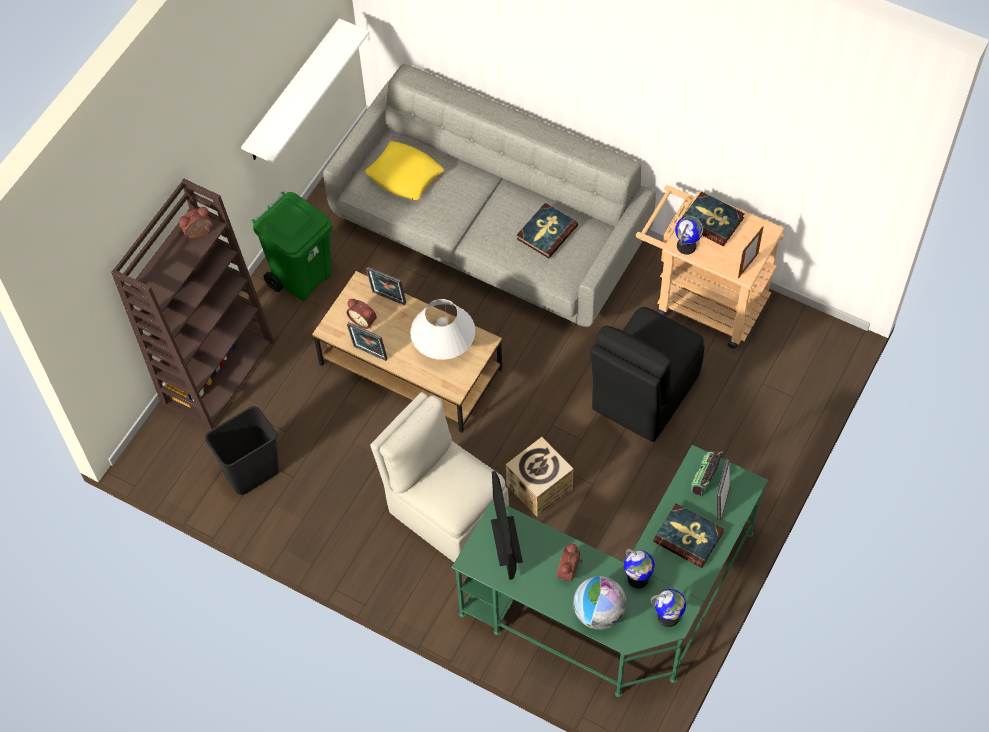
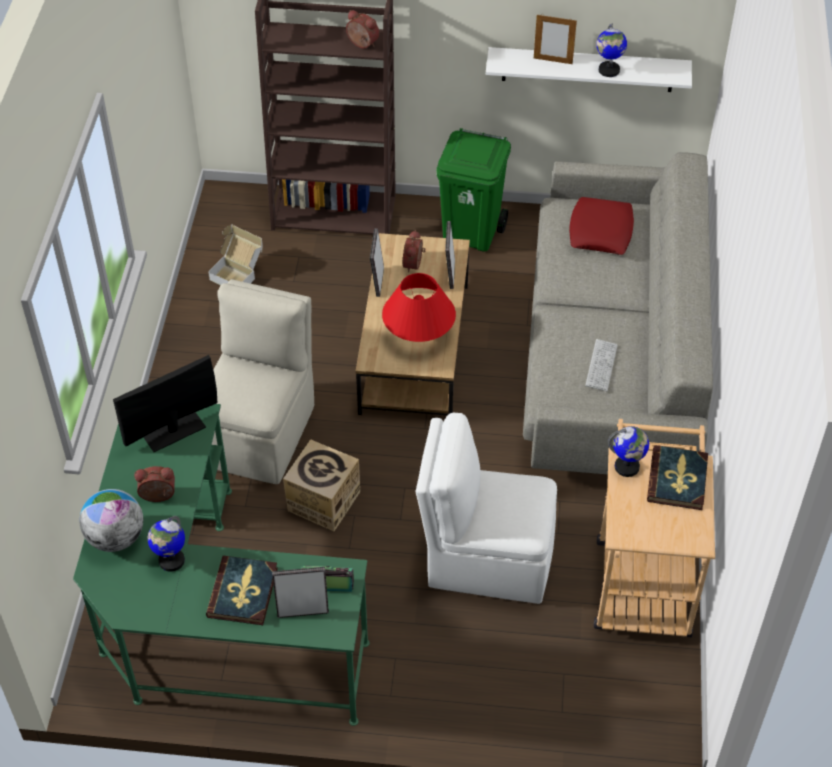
camera: 65 degrees right, 10 degrees down
(252, 472) = (238, 273): black trash can -> cardboard box
(405, 175) = (601, 231): yellow pillow -> red pillow
(444, 345) = (418, 335): white table lamp -> red table lamp
(546, 232) = (601, 366): book -> keyboard
(643, 394) = (486, 558): black chair -> white chair
(668, 617) = (133, 604): globe -> globe (608, 70)
(748, 266) = (635, 535): picture frame -> picture frame (553, 61)

